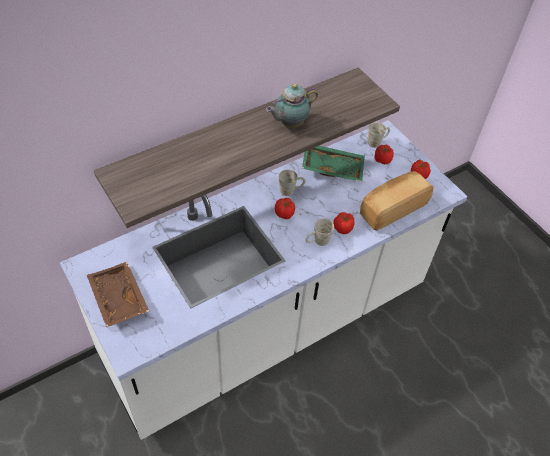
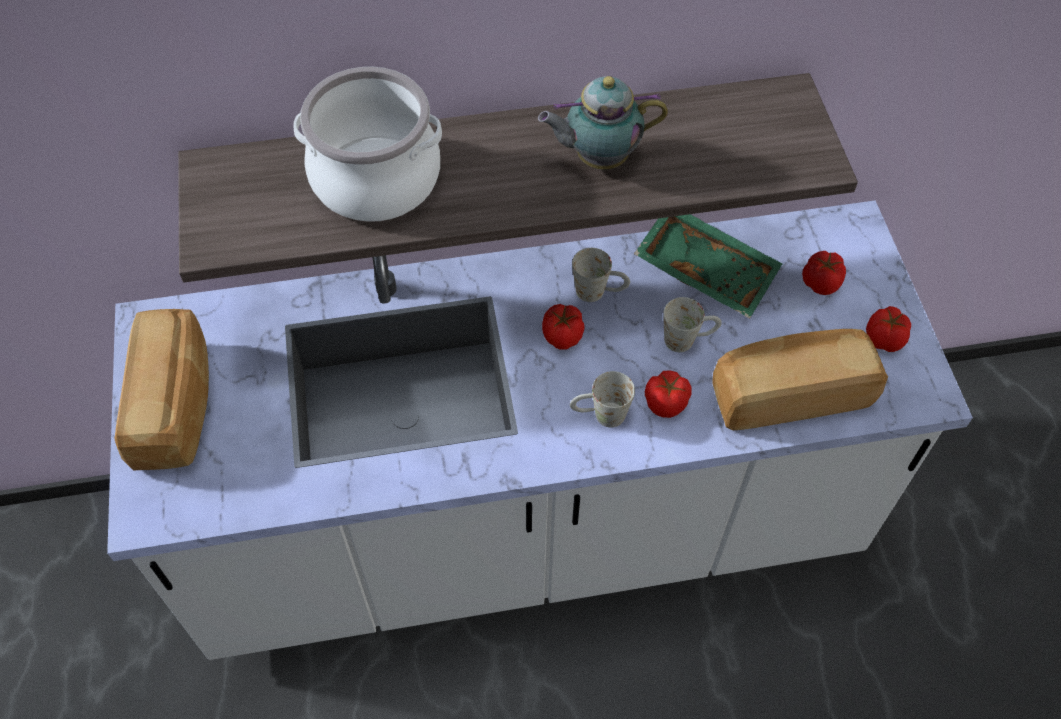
camera: 25 degrees right, 5 degrees up
(117, 299) = (176, 405): brown tray -> bread
(196, 157) = (376, 178): none -> cooking pot
(377, 141) = (828, 241): white mug -> white mug (688, 339)

